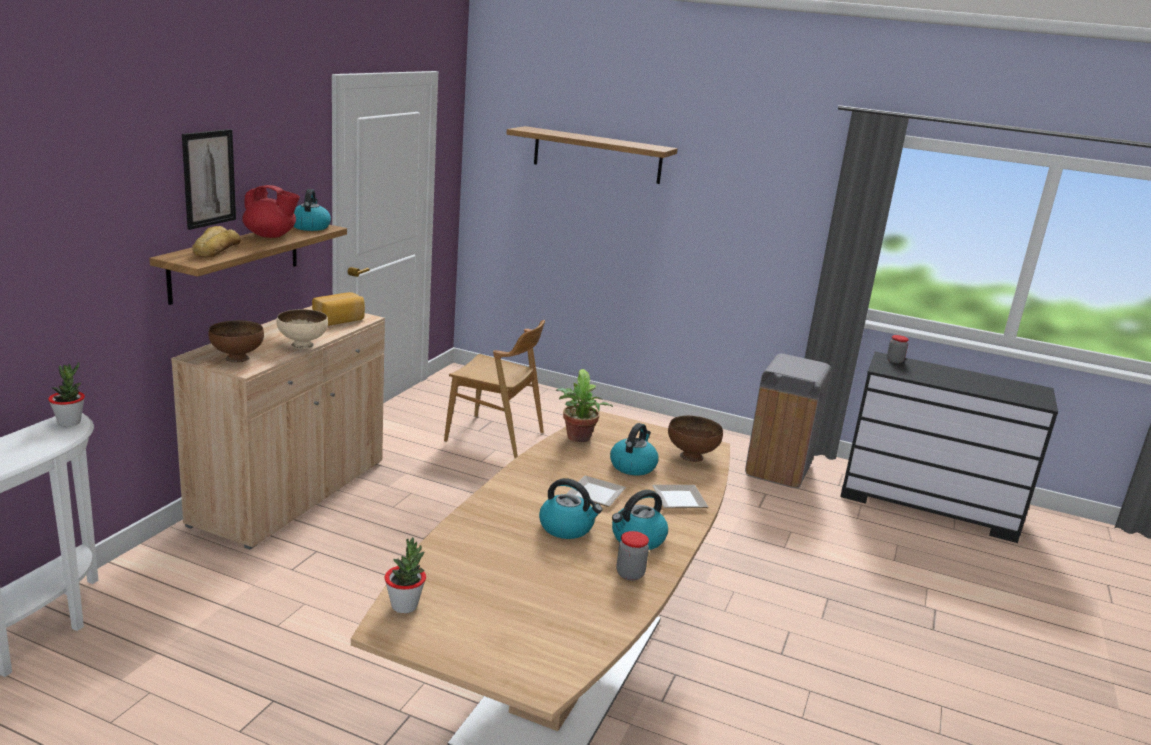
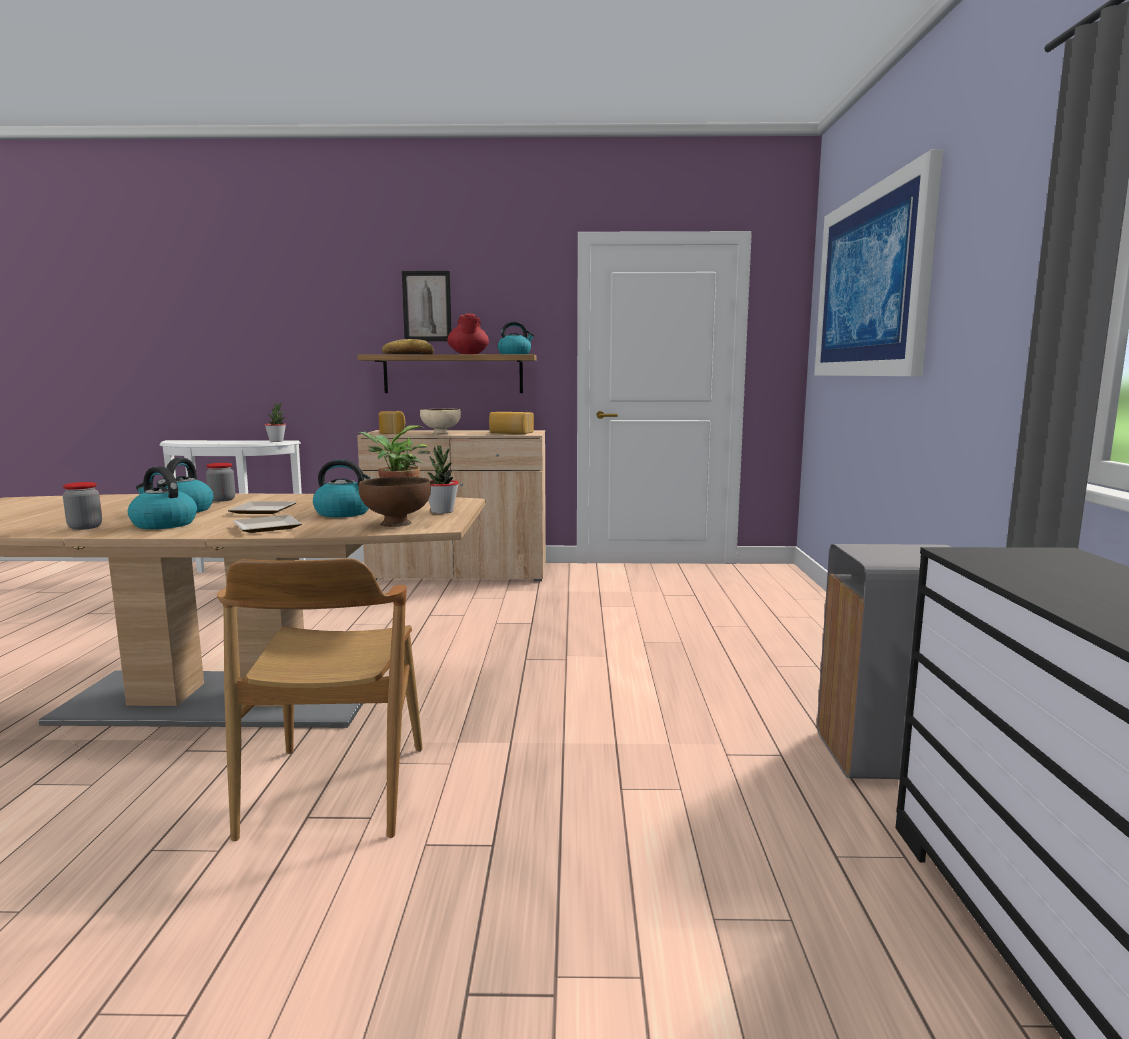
camera: 70 degrees right, 10 degrees down
(238, 358) = (393, 432): brown bowl -> bread
(404, 606) = (44, 499): potted plant -> potted plant (442, 511)
(495, 437) = (662, 601): brown chair -> brown chair (335, 791)
(597, 155) = (871, 284): shelf -> picture
(894, 361) = (1060, 558): jar -> jar (222, 500)

